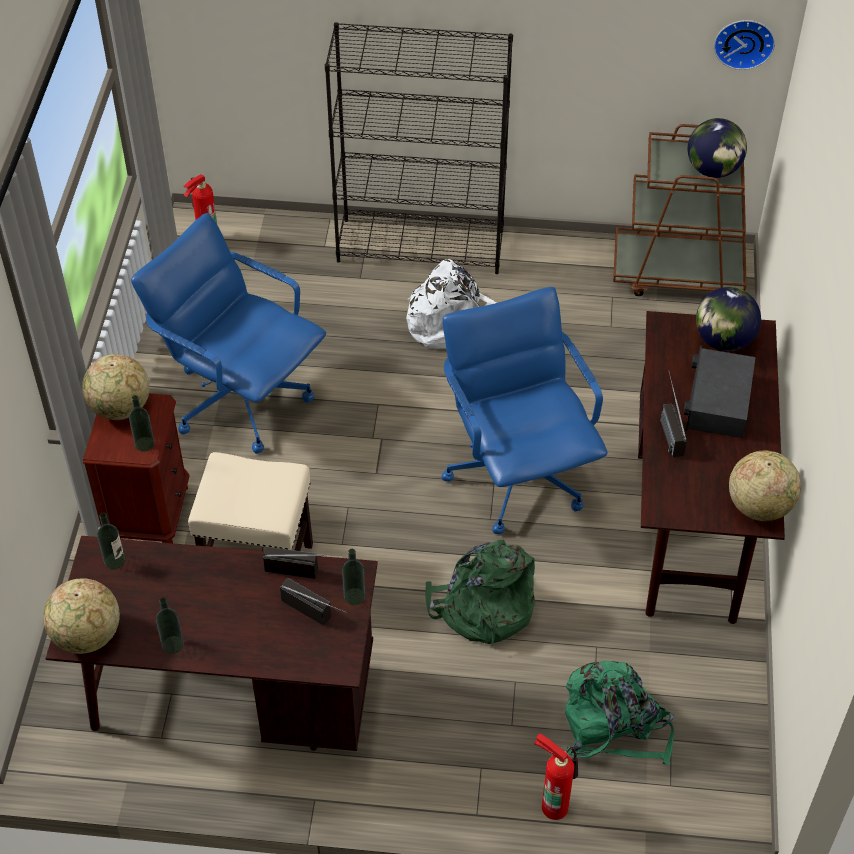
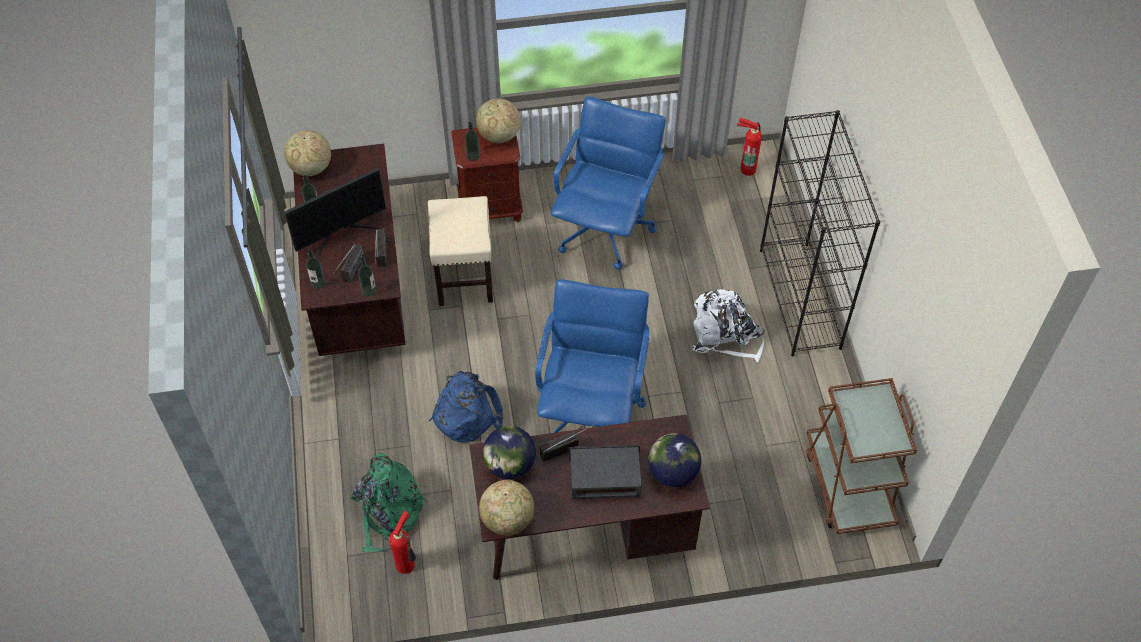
camera: 75 degrees right, 5 degrees up
(114, 561) = (368, 164): bottle -> bottle (318, 283)
(233, 616) = (340, 233): none -> monitor
(482, 608) = (466, 413): green backpack -> blue backpack
(517, 475) = (590, 410): blue office chair -> blue office chair turned 45 degrees counterclockwise
(554, 804) = (319, 487): fire extinguisher -> fire extinguisher (407, 564)
(713, 170) = (871, 435): globe -> globe (510, 465)
(744, 41) = (949, 386): wall clock -> none

